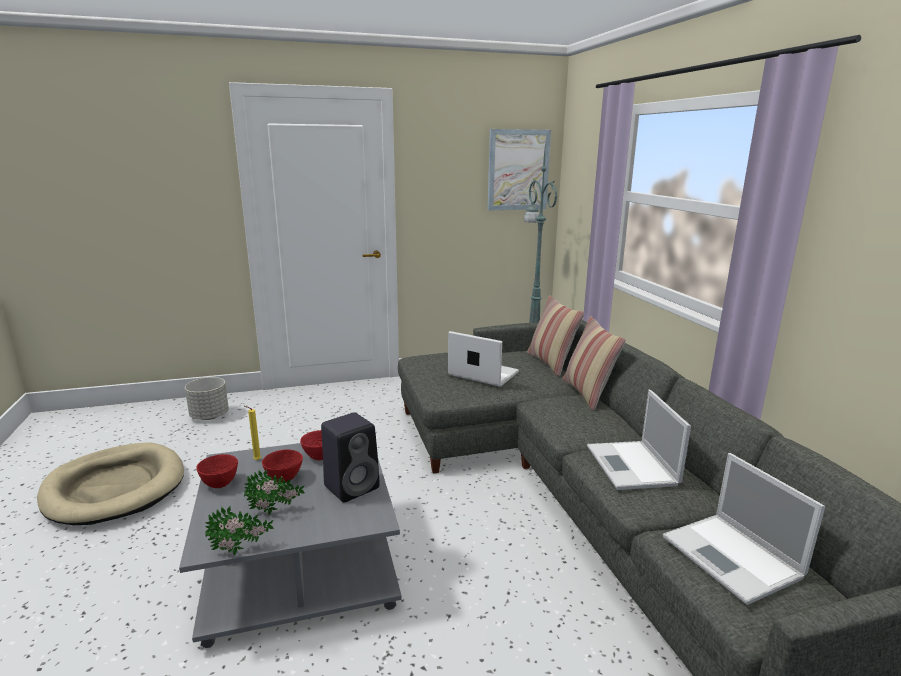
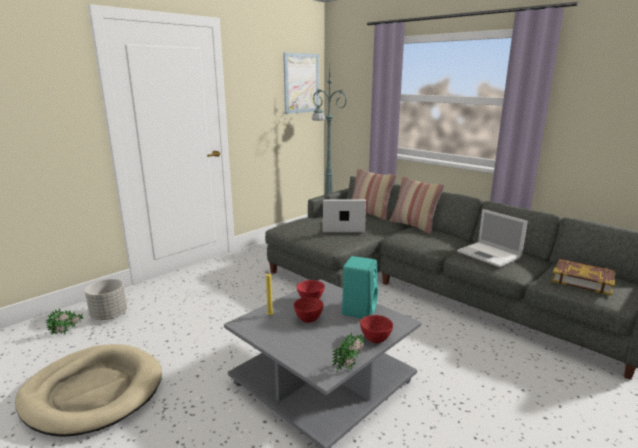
camera: 30 degrees left, 0 degrees up
(219, 484) = (267, 337): red bowl -> red bowl (375, 340)
(276, 511) = (335, 338): potted plant -> potted plant (67, 332)
(353, 486) = (359, 309): black speaker -> turquoise speaker
(733, 558) = (582, 280): laptop -> book

